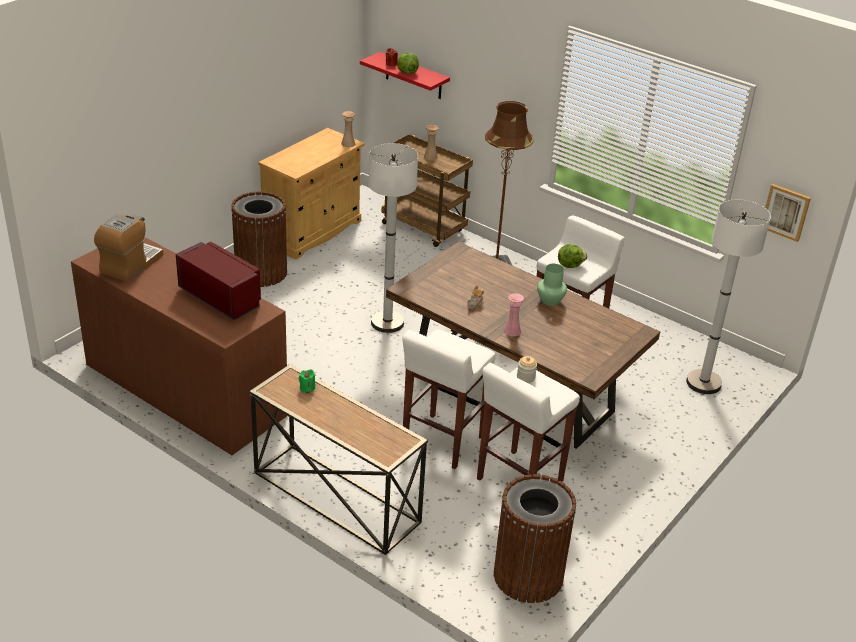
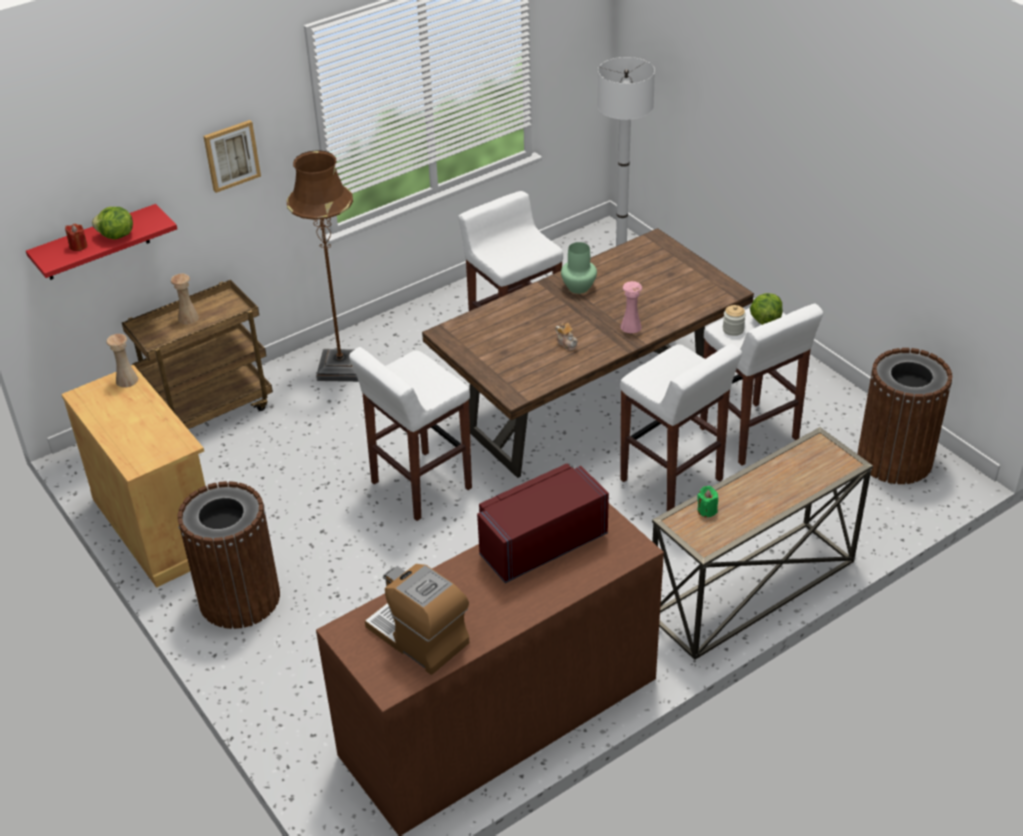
camera: 70 degrees left, 5 degrees up
(387, 322) = (419, 486): white floor lamp -> white stool
(570, 265) = (522, 254): lettuce -> lettuce (765, 320)
(785, 212) = (582, 62): picture -> picture (231, 155)

